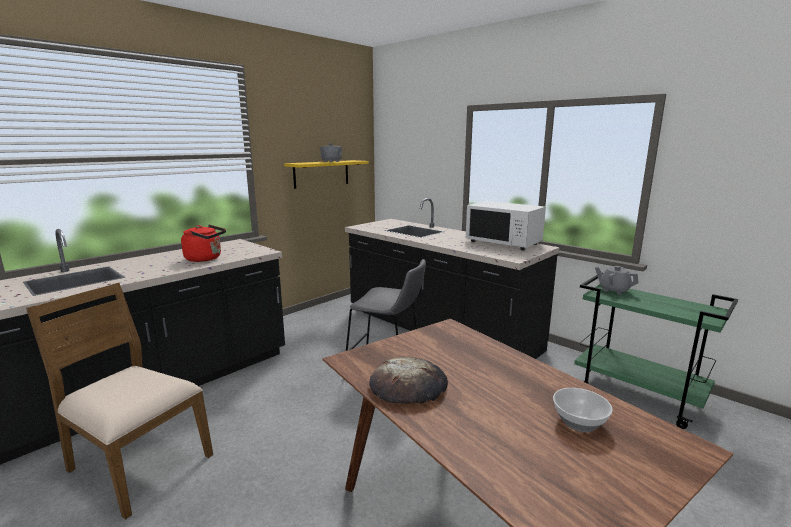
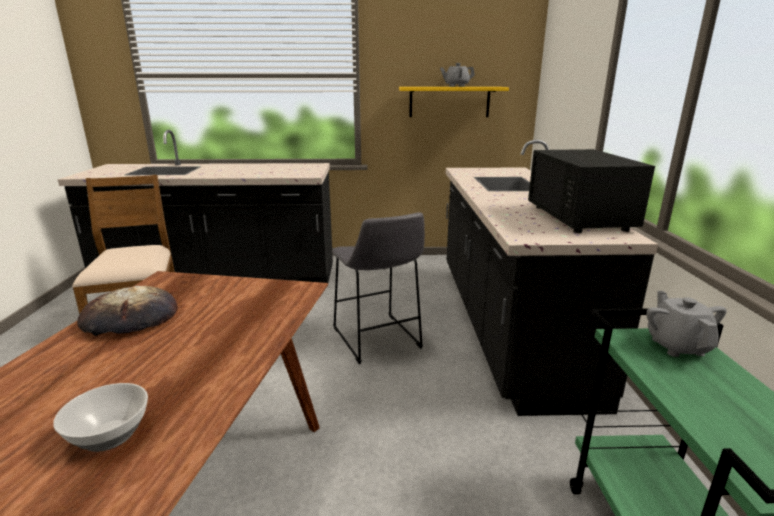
camera: 45 degrees right, 5 degrees up
(206, 259) = (259, 172): red kettle -> none
(503, 242) = (579, 218): white microwave -> black microwave

